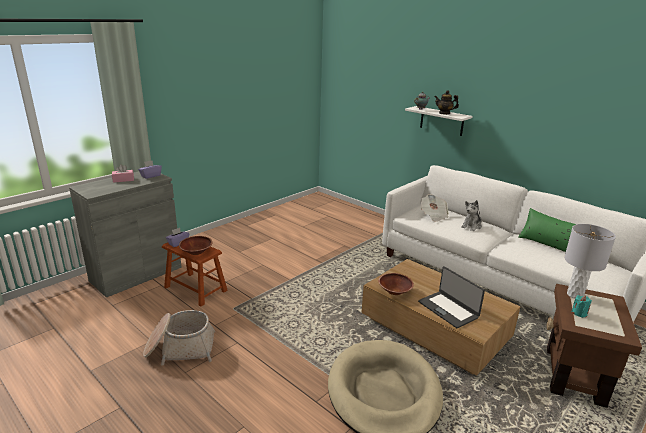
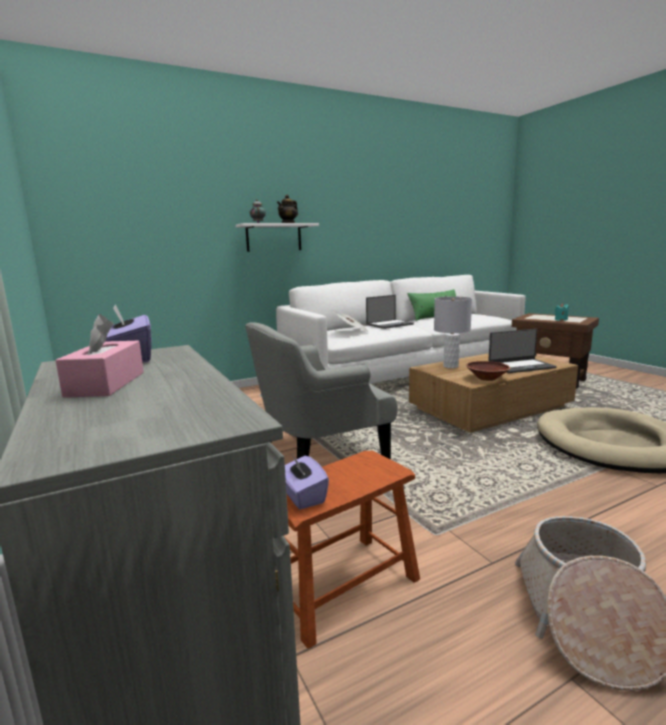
camera: 70 degrees left, 10 degrees down
(196, 252) = (364, 474): brown bowl -> none
(310, 265) = (319, 452): none -> grey armchair
(471, 226) = (390, 324): plush toy -> laptop
(575, 295) = (532, 317): grey table lamp -> grey table lamp (450, 366)

